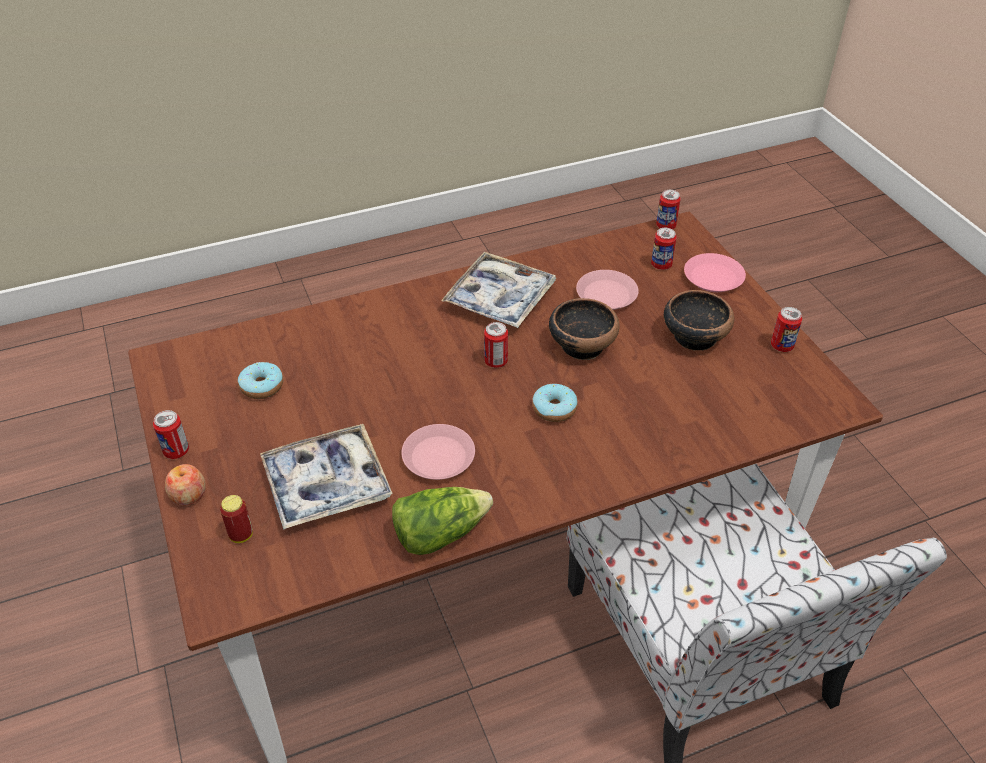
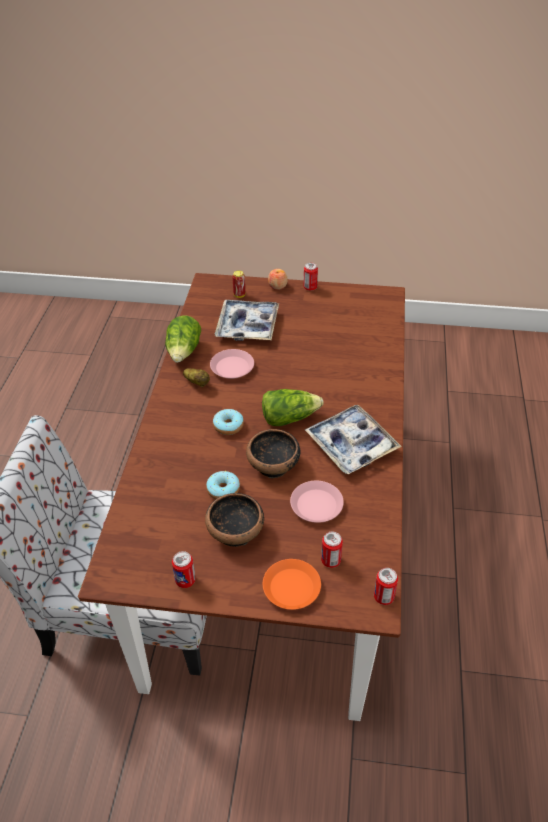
camera: 120 degrees right, 0 degrees up
(262, 387) = (337, 322): donut -> donut (223, 490)
(496, 361) = (289, 418): can -> lettuce
(498, 480) = (197, 383): none -> potato
(713, 277) = (291, 588): pink plate -> orange plate

